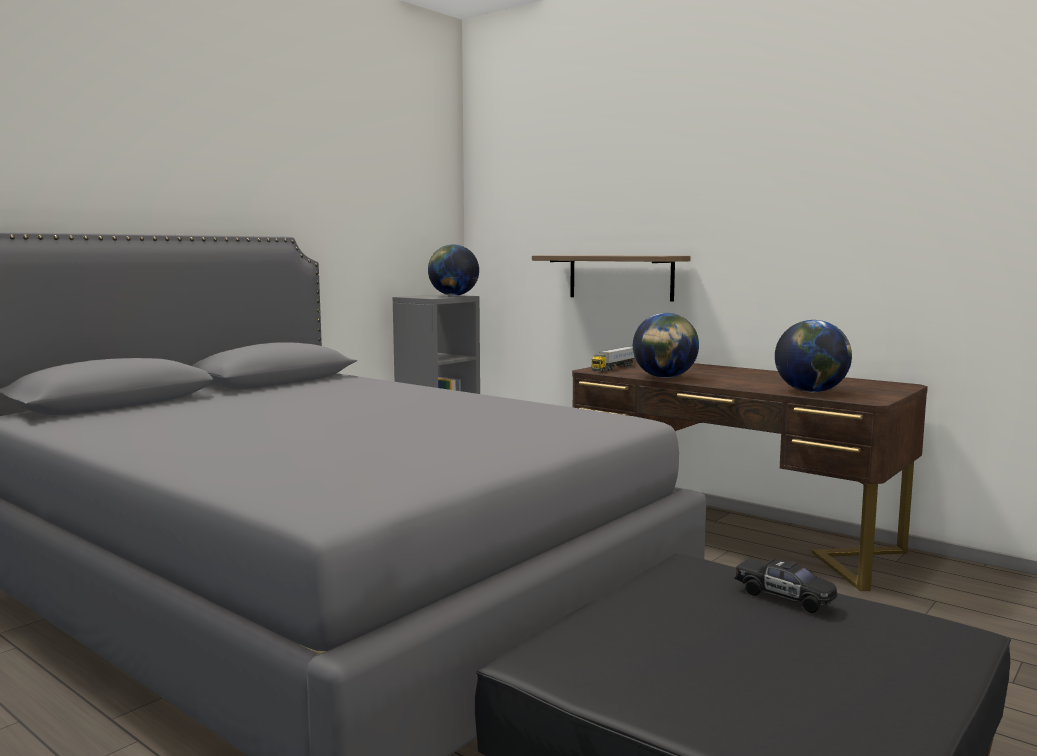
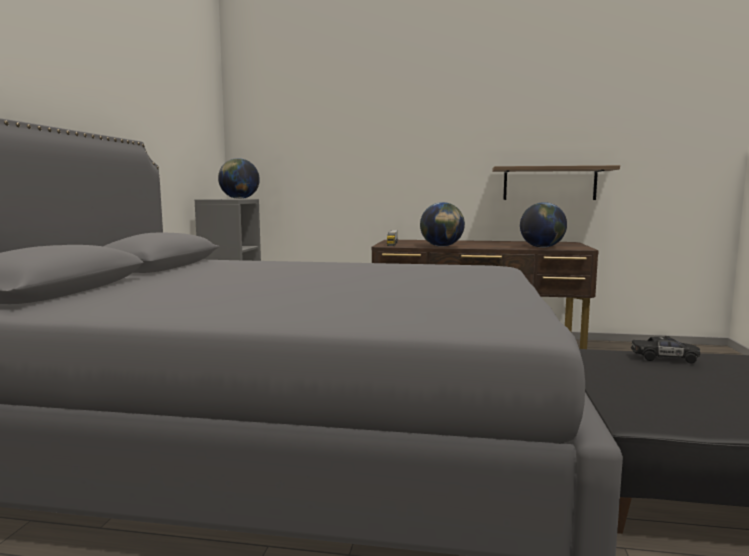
camera: 30 degrees left, 0 degrees up
(620, 277) = (367, 183): shelf -> shelf (549, 183)

